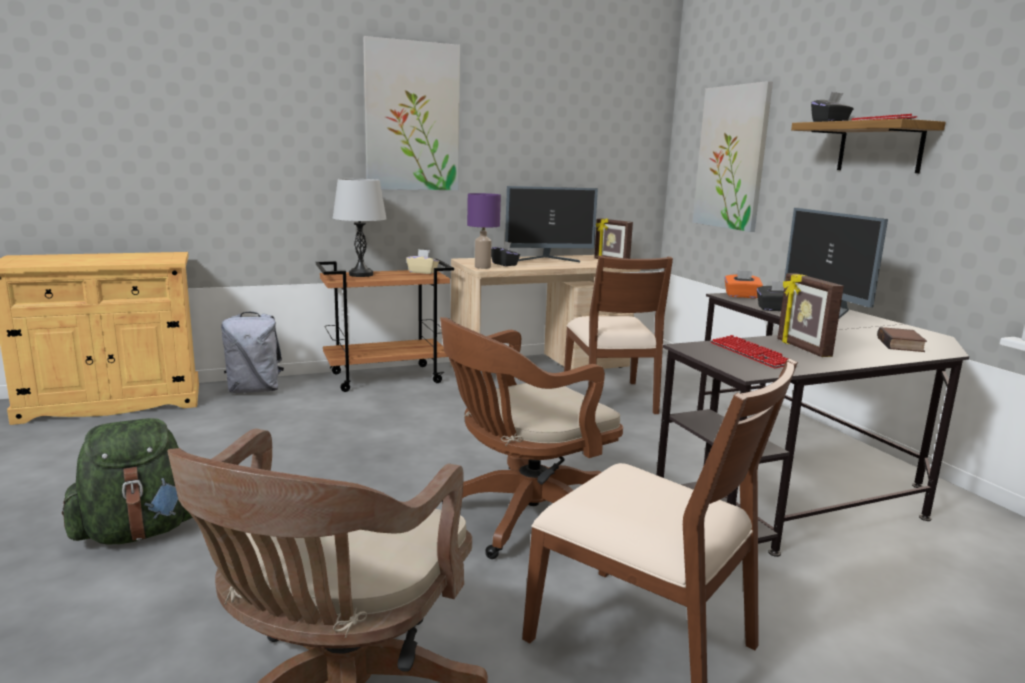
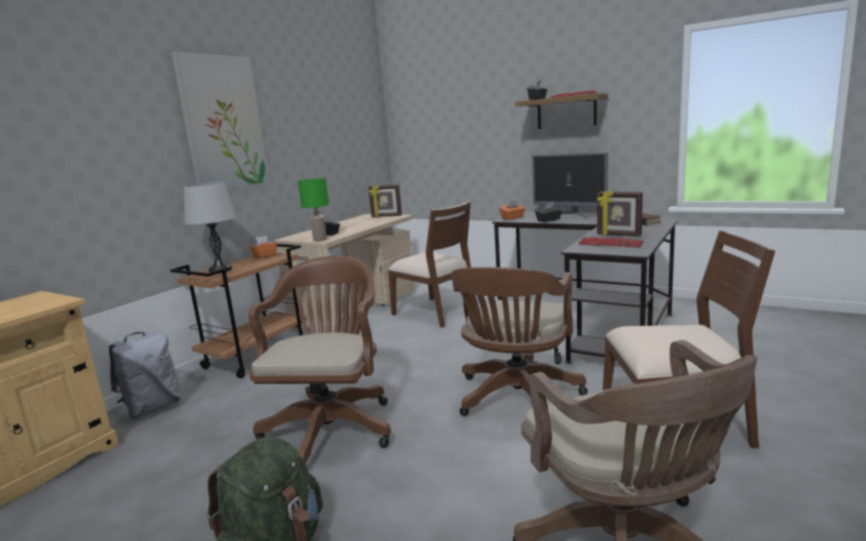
camera: 35 degrees left, 0 degrees up
(332, 461) = (332, 427): none -> brown office chair
(423, 272) = (264, 256): beige tissue box -> orange tissue box
(482, 267) = (319, 240): purple table lamp -> green table lamp
(548, 260) = (345, 224): monitor -> none
(731, 157) = (448, 129): picture -> none

